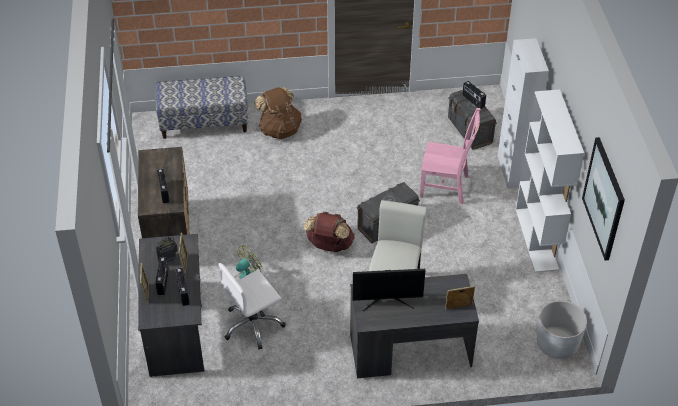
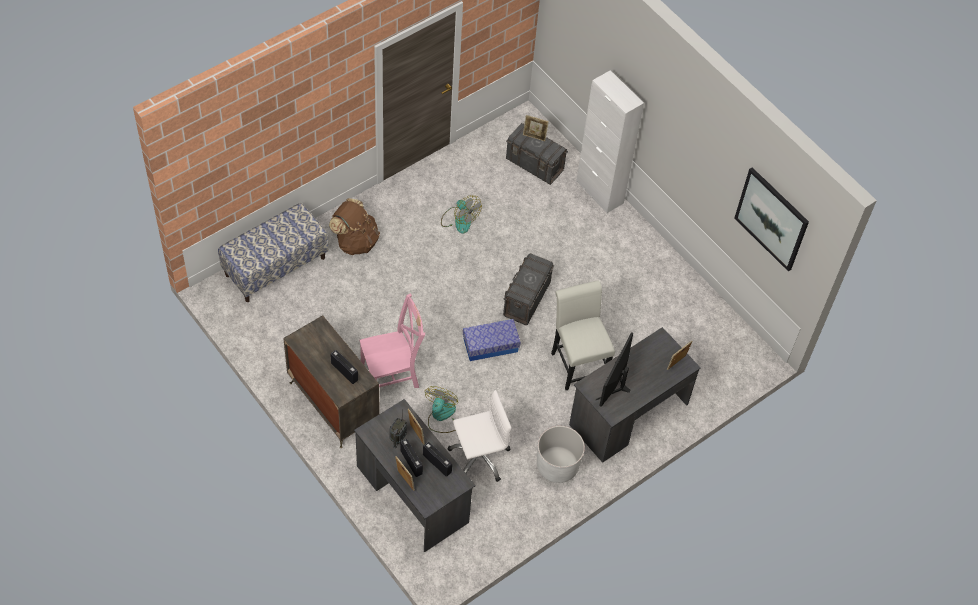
camera: 35 degrees left, 10 degrees up
(253, 325) = (479, 457): white office chair -> white office chair turned 135 degrees counterclockwise
(329, 246) = (490, 345): brown backpack -> storage box
(375, 146) = (459, 220): none -> fan
(387, 300) = (615, 385): monitor -> monitor turned 150 degrees clockwise
(446, 187) = (553, 235): pink chair -> pink chair (392, 374)
(473, 101) = (534, 137): radio -> picture frame
(537, 239) = (663, 254): white bookcase -> none
(557, 344) = (741, 349): white planter -> white planter (557, 466)

